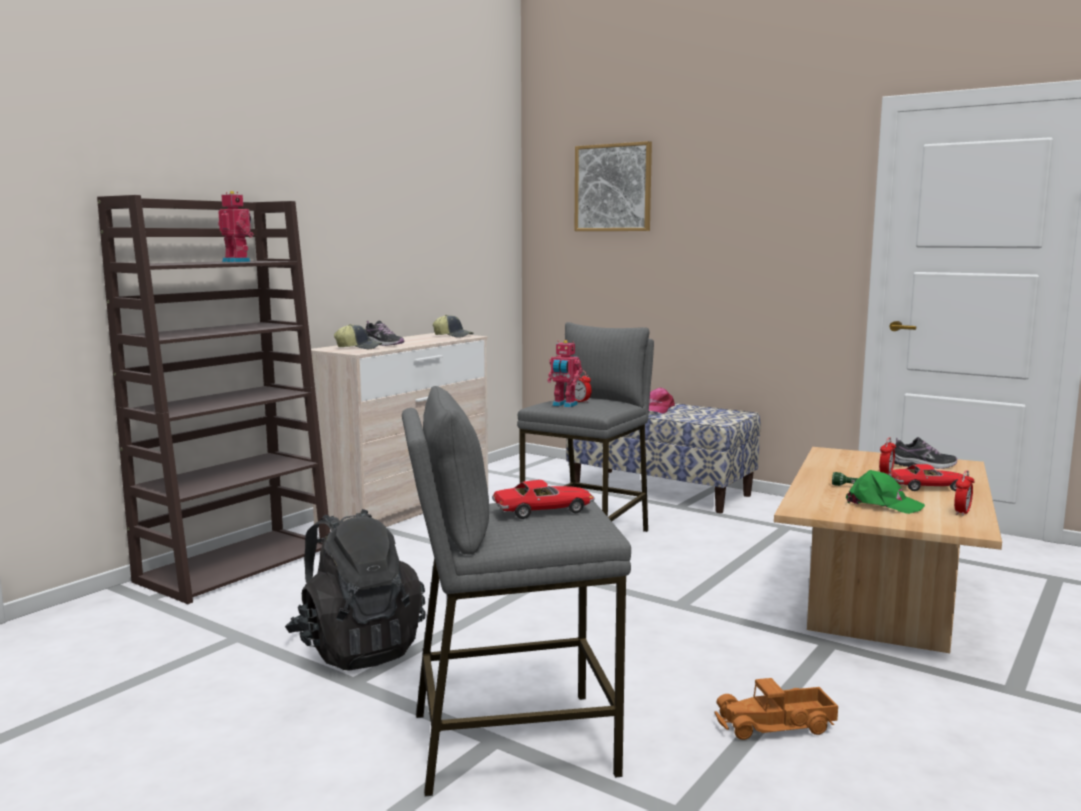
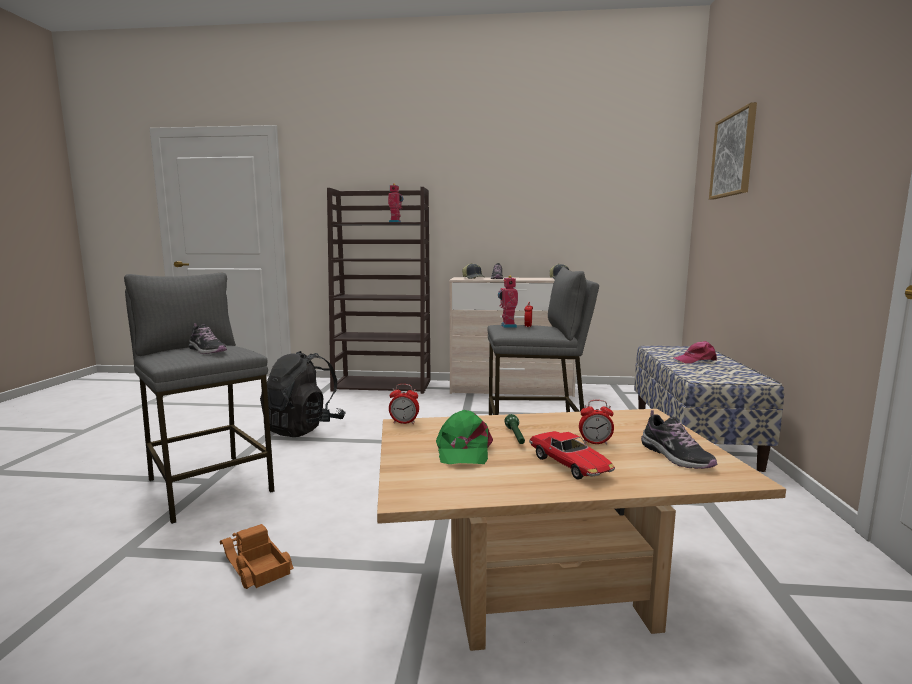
camera: 60 degrees right, 0 degrees up
(544, 511) = (207, 351): toy car -> shoe
(962, 512) = (477, 486): alarm clock -> alarm clock (404, 422)

